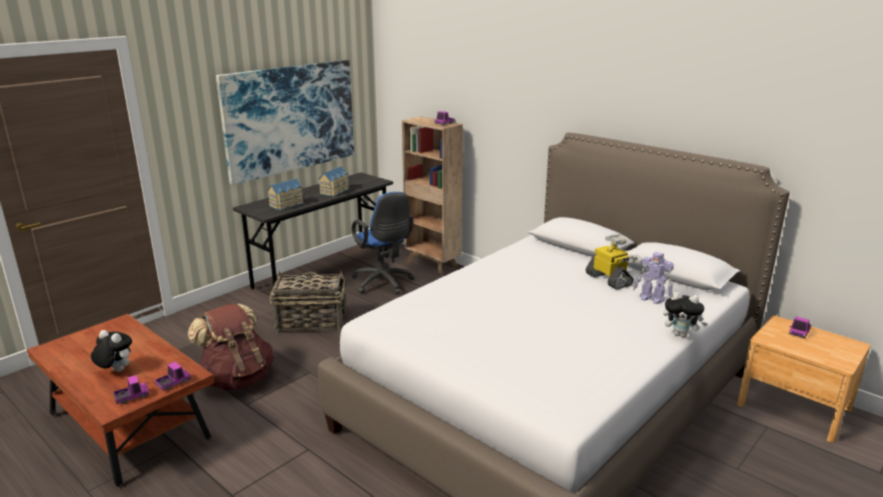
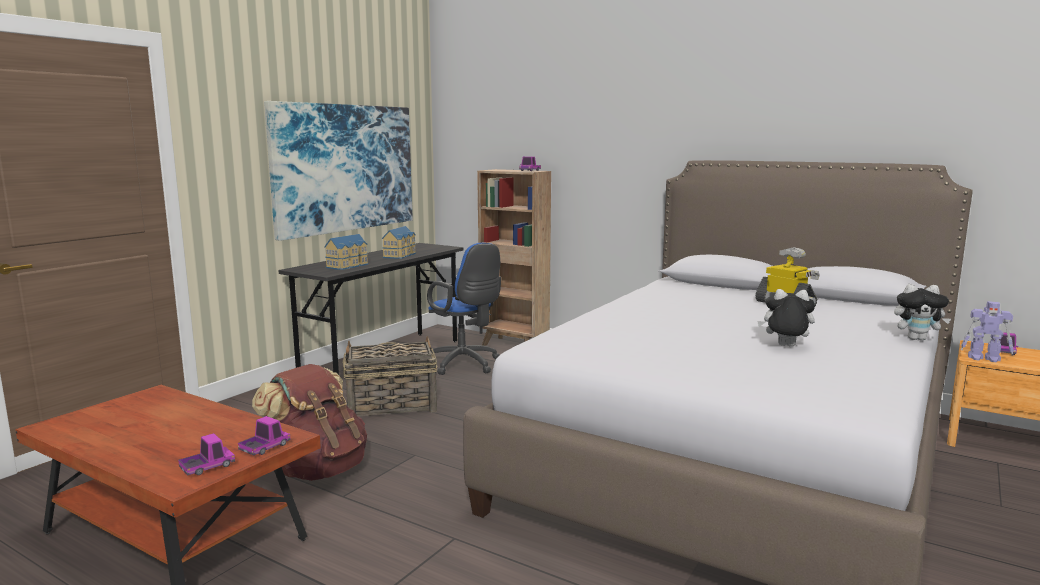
camera: 10 degrees left, 10 degrees down
(115, 370) = (168, 441): plush toy -> plush toy (785, 346)
(652, 299) = (851, 315): toy robot -> toy robot (985, 358)

